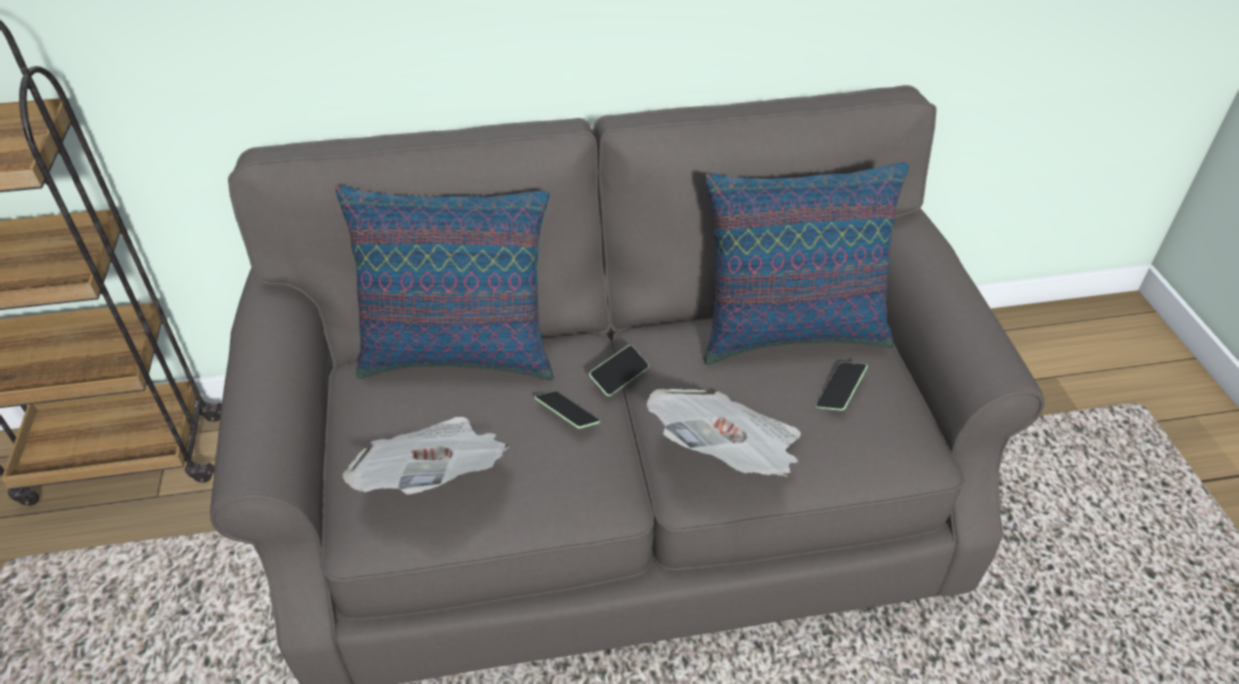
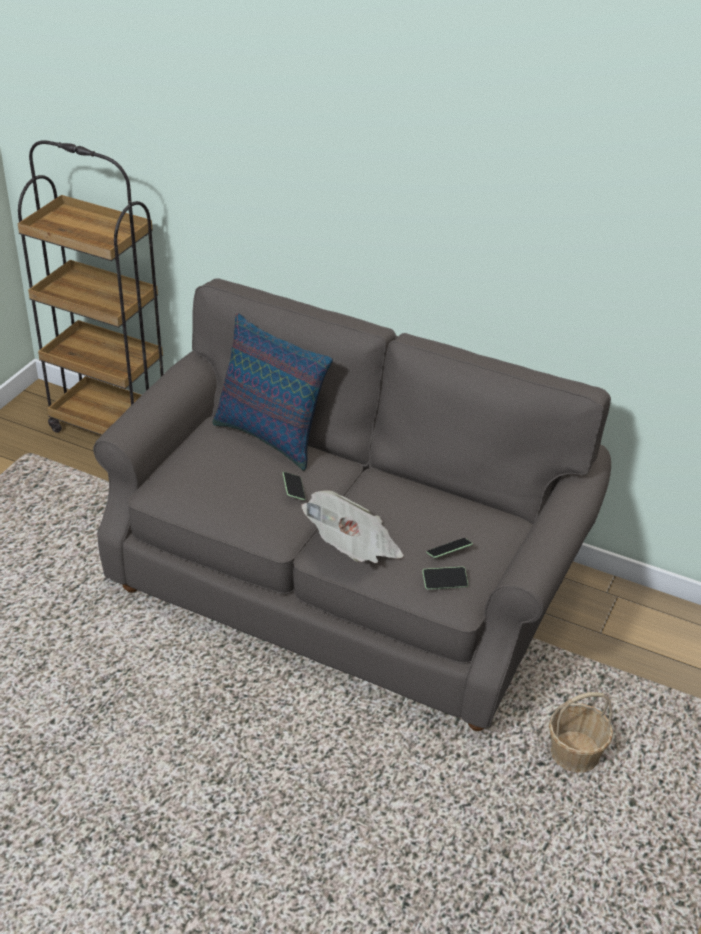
camera: 35 degrees right, 5 degrees down
(435, 480) = (204, 485): newspaper -> none
(619, 376) = (341, 487): phone -> phone (444, 582)
(792, 335) = (457, 514): blue pillow -> none
(1044, 552) = (575, 754): none -> basket

